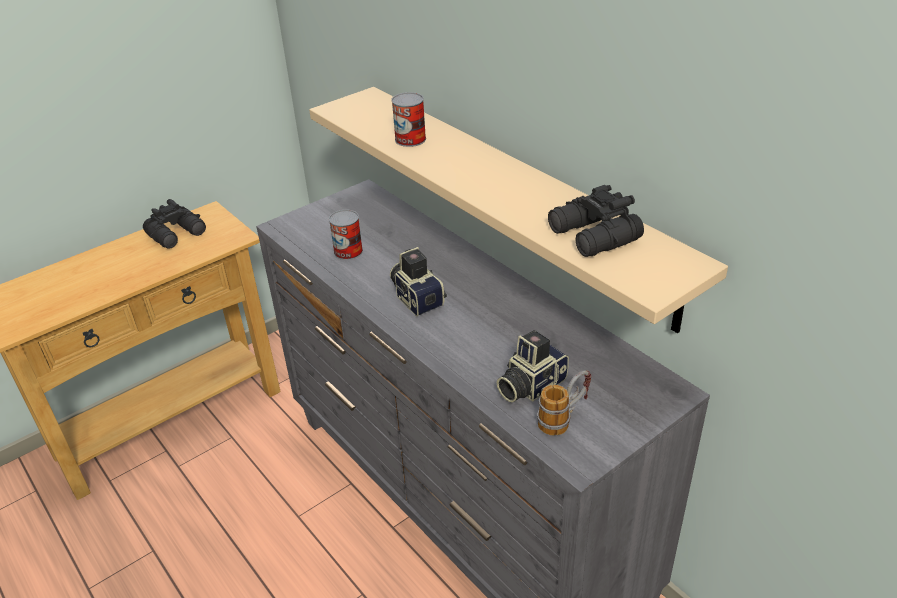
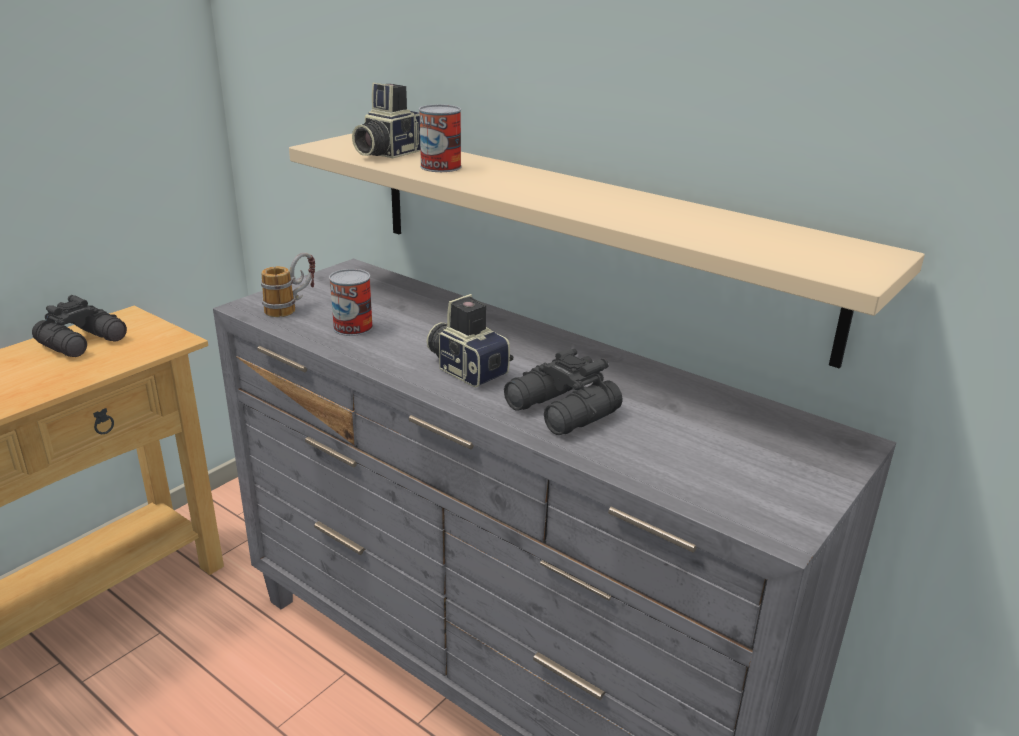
camera: 15 degrees left, 10 degrees down
(529, 385) = (665, 450): camera -> camera (389, 153)
(564, 418) = (731, 483): mug -> mug (292, 307)
(593, 236) = (739, 235): black binoculars -> black binoculars (561, 412)

